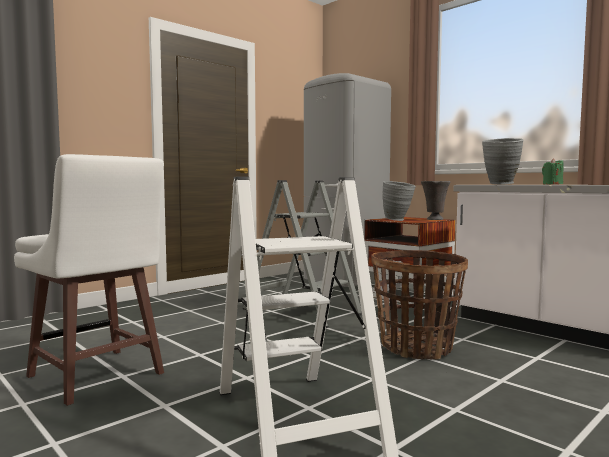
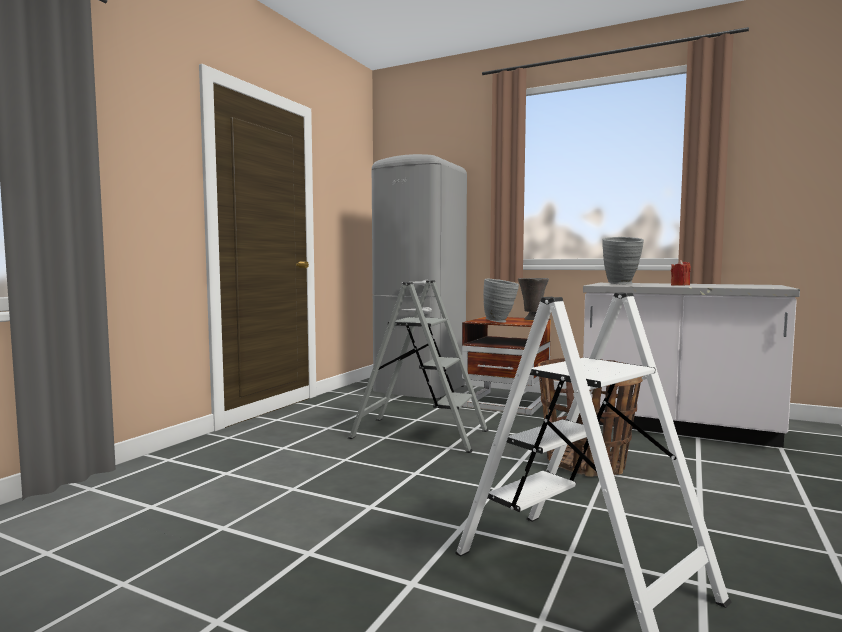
camera: 20 degrees left, 0 degrees up
(96, 376) = (274, 560): white stool -> none
(552, 184) = (680, 285): green candle -> red candle

